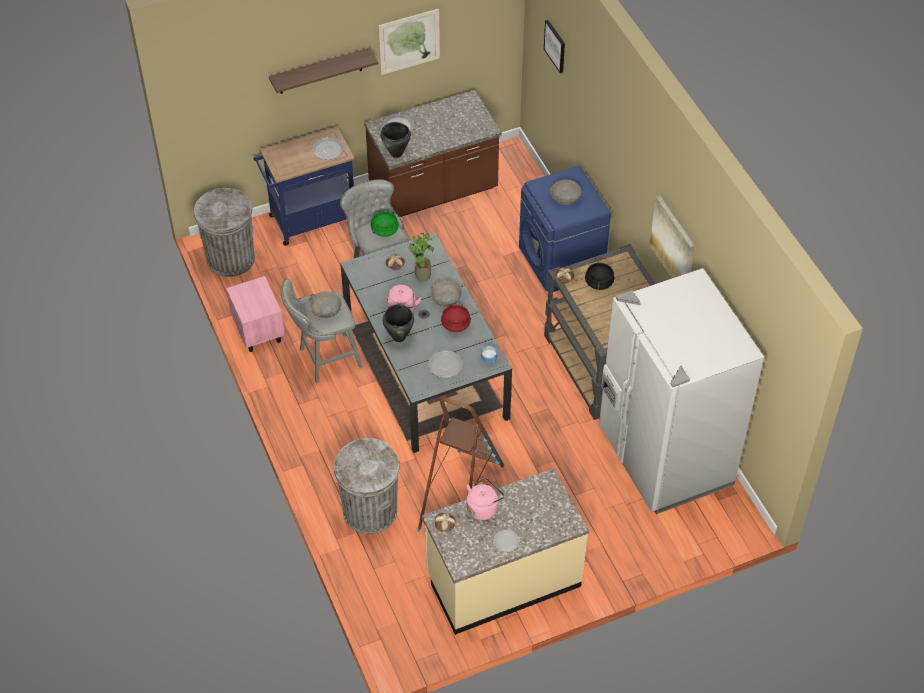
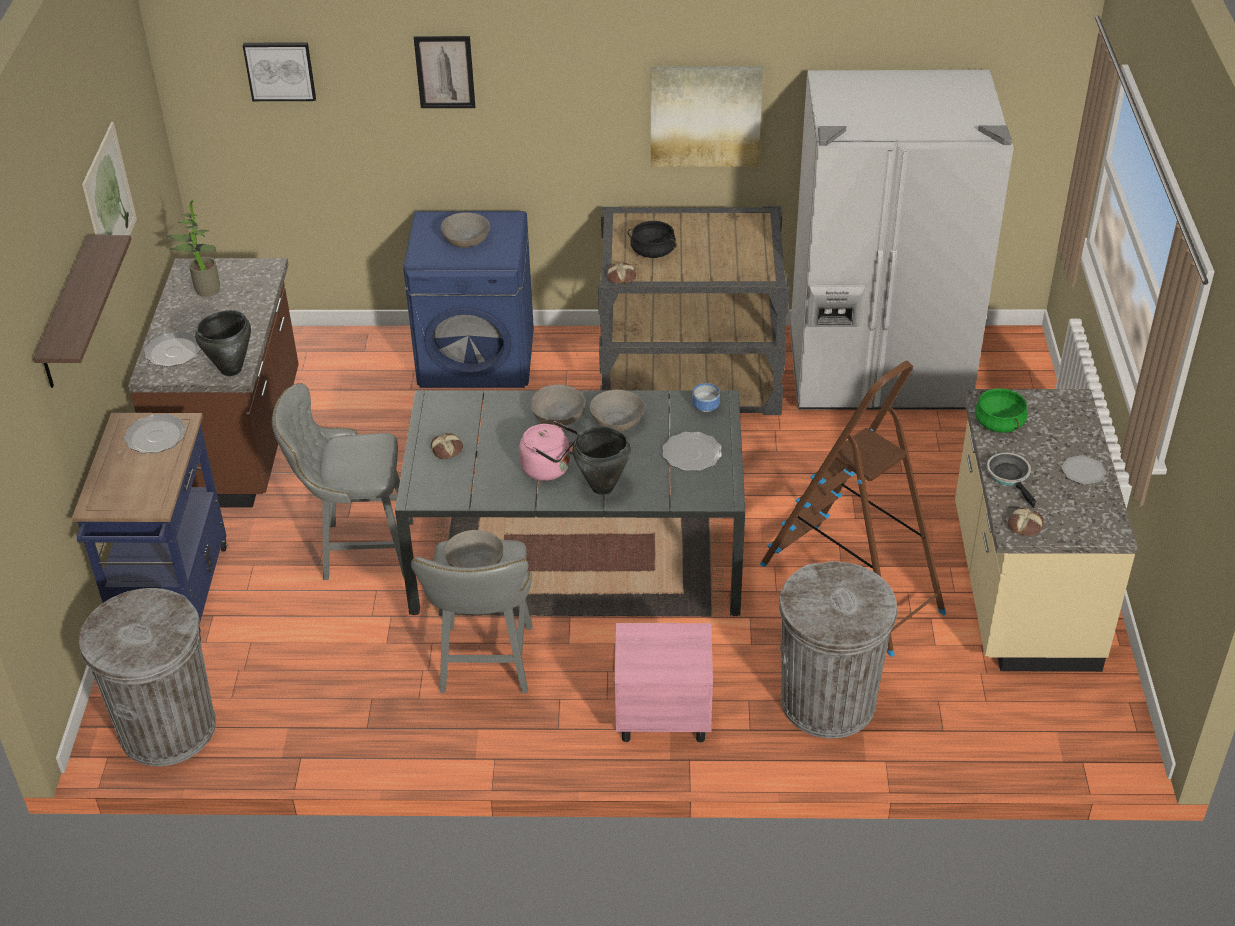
camera: 65 degrees left, 10 degrees down
(258, 331) = (363, 737): pink nightstand -> pink nightstand (661, 716)
(384, 230) = (354, 450): green cooking pot -> green cooking pot (998, 423)
(421, 274) = (490, 428): potted plant -> potted plant (203, 290)
(456, 324) = (617, 420): red cooking pot -> grey bowl
(483, 507) = (1010, 477): pink kettle -> frying pan
(599, 111) = (445, 72): none -> picture

